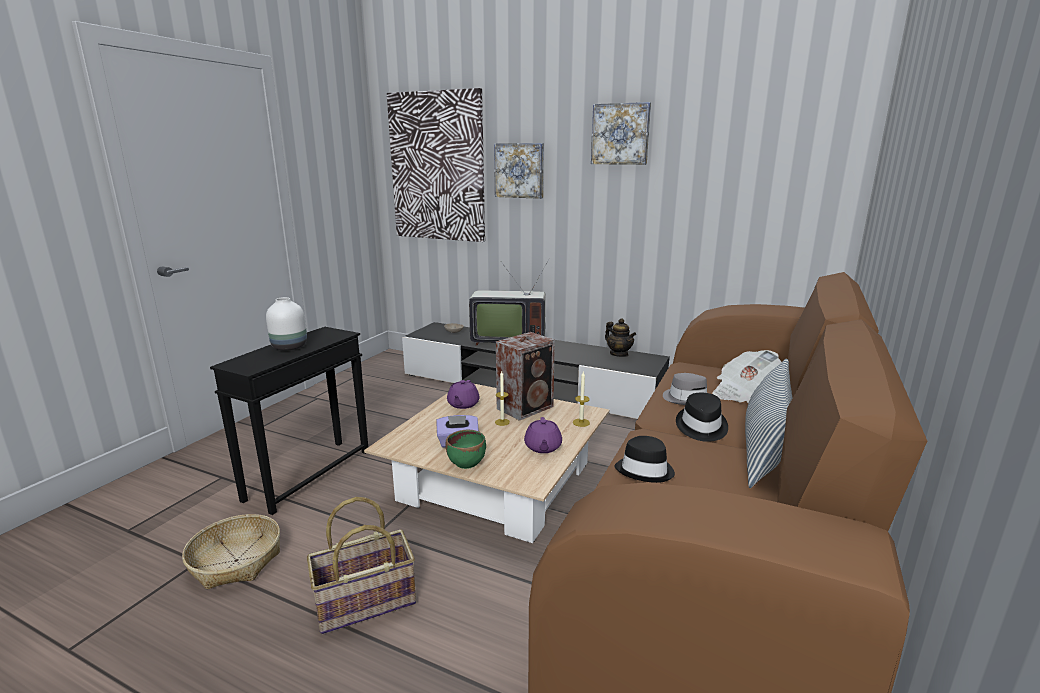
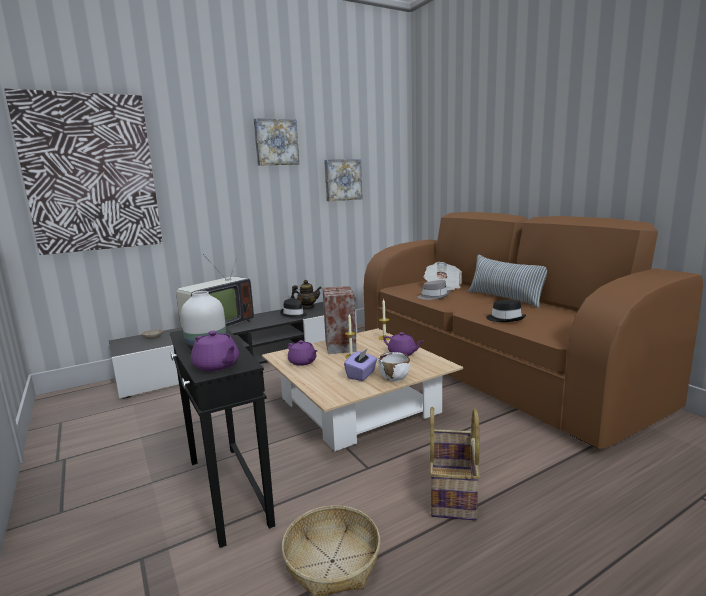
camera: 55 degrees left, 5 degrees down
(246, 362) = (217, 366): none -> purple teapot
(466, 462) = (394, 377): green bowl -> white bowl
(520, 170) = (192, 173): picture -> picture (342, 180)
(701, 427) = (470, 301): black hat -> black hat (294, 315)

